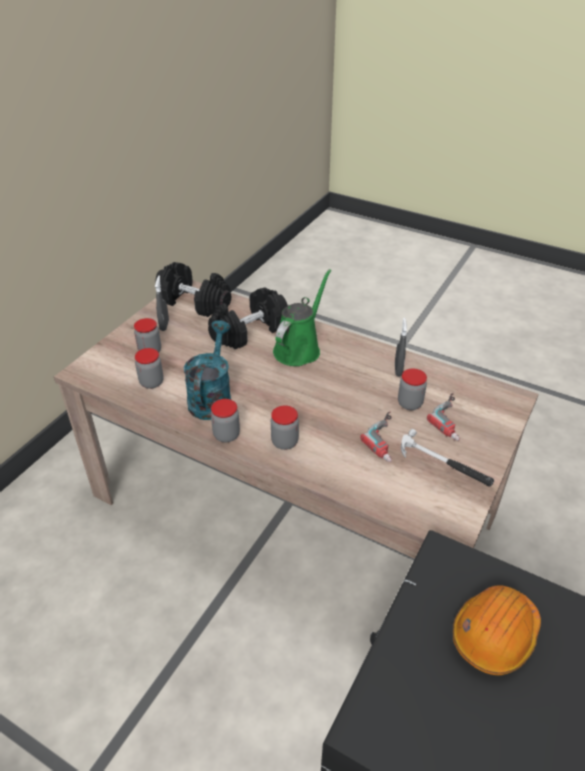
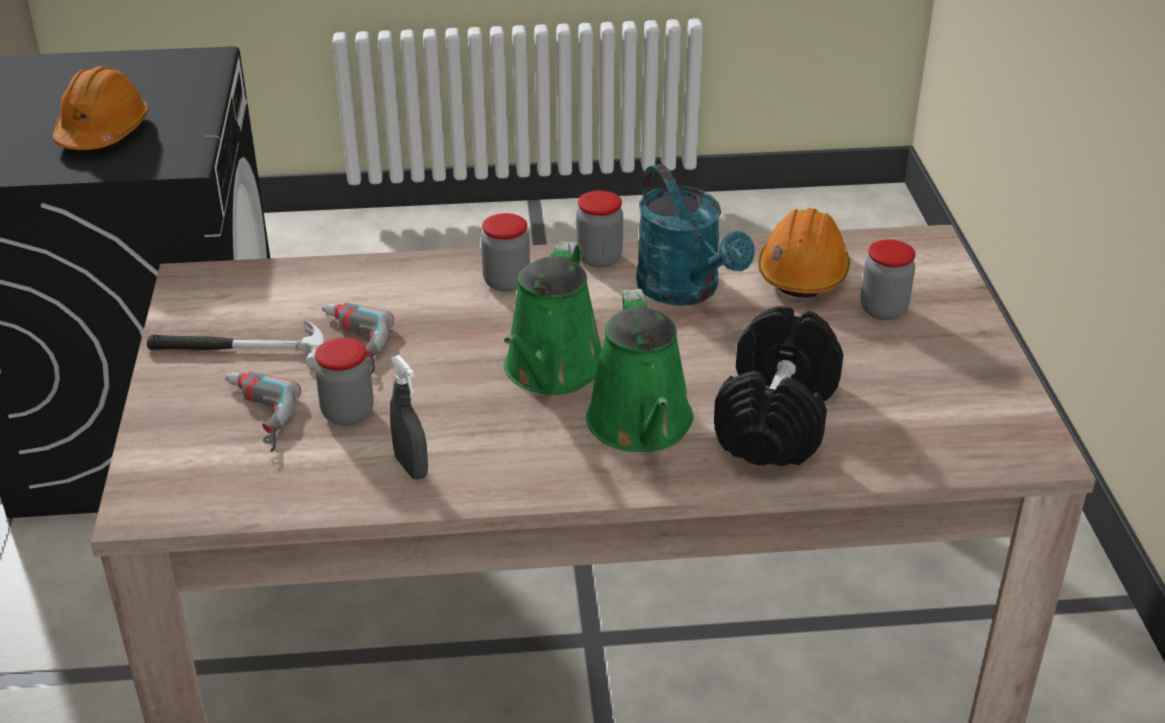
camera: 145 degrees right, 5 degrees down
(151, 382) = (803, 272): jar -> orange hard hat
(164, 325) = (938, 359): grey spray bottle -> none
(195, 302) = (966, 429): black dumbbell -> none
(310, 385) = (552, 371): none -> green watering can

